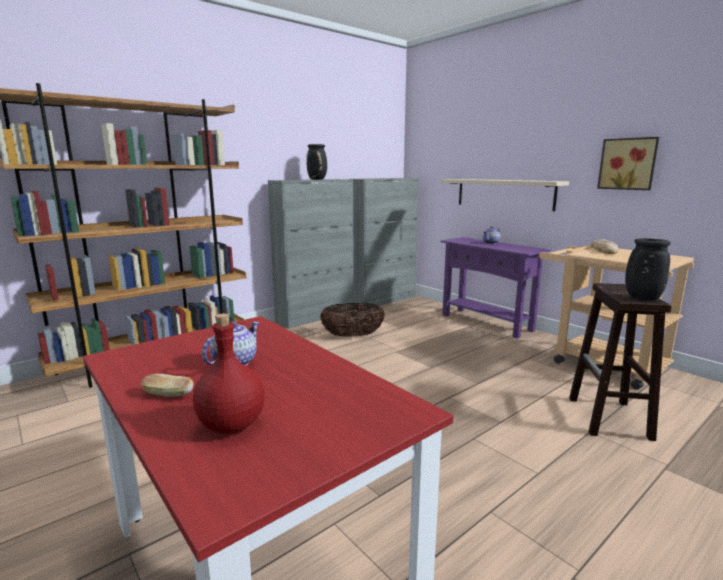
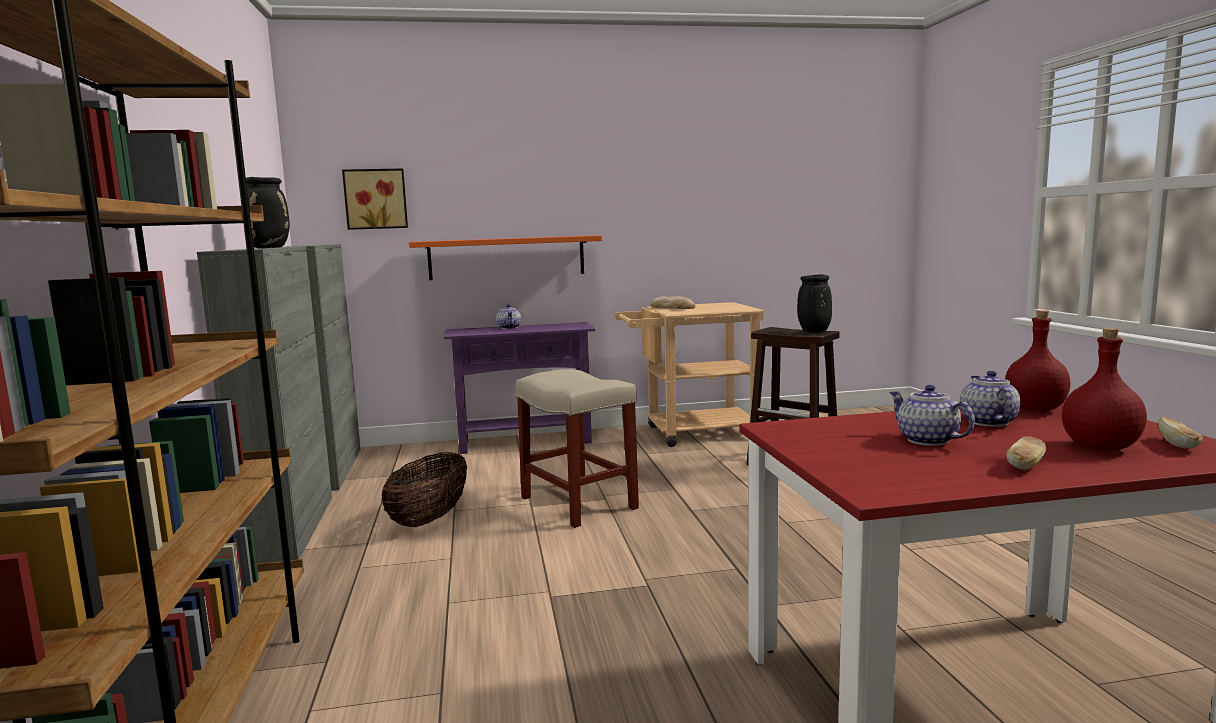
camera: 60 degrees left, 5 degrees down
(255, 467) = (1177, 445): none -> bread
(304, 380) = (987, 422): none -> teapot
(371, 399) = (1036, 409): none -> red bottle
(415, 362) = (580, 503): none -> beige stool
(504, 193) = (507, 257): beige shelf -> orange shelf
(628, 164) = (657, 213): picture -> picture (376, 199)

